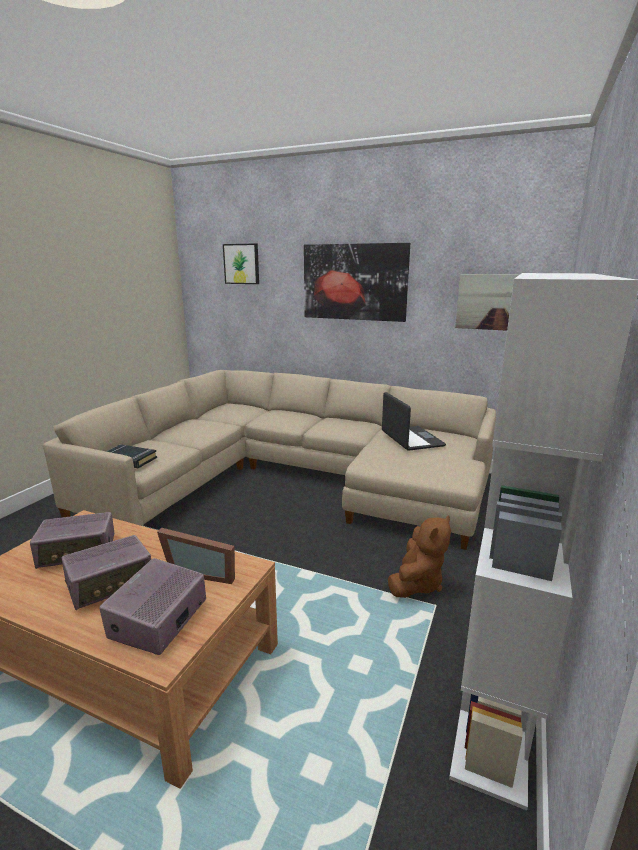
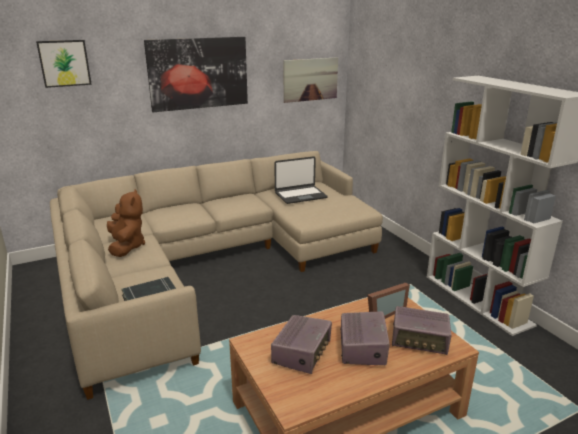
camera: 50 degrees left, 5 degrees up
(158, 620) = (419, 340): radio -> radio turned 45 degrees counterclockwise
(411, 439) = (300, 195): laptop -> laptop turned 135 degrees clockwise
(417, 583) = (387, 280): brown plush toy -> brown plush toy (126, 247)

